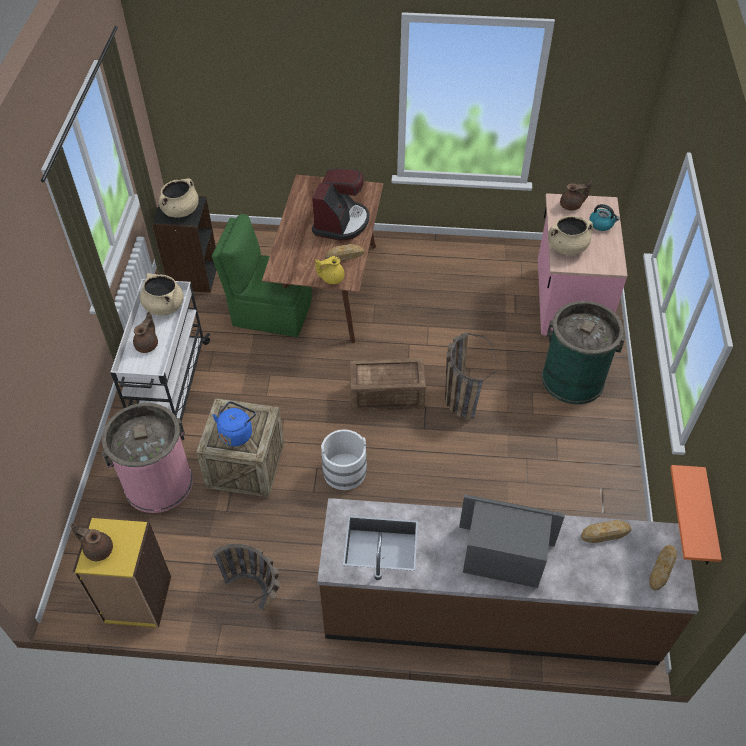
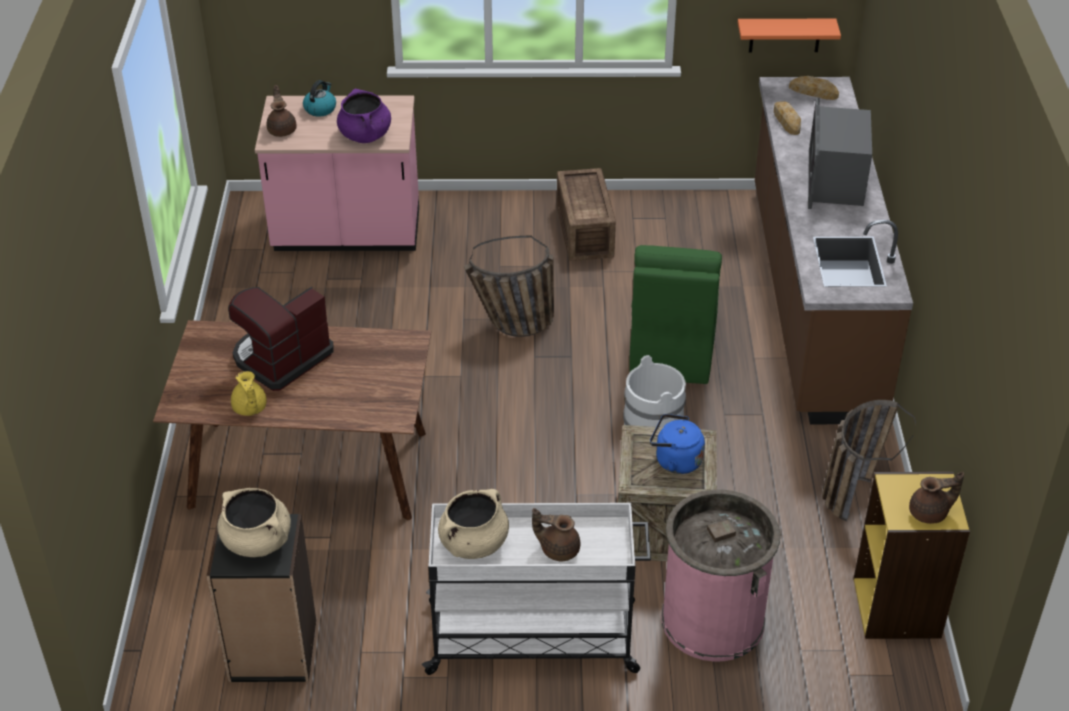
camera: 95 degrees left, 10 degrees down
(98, 549) = (930, 513): brown teapot -> brown teapot turned 120 degrees counterclockwise
(270, 312) = (363, 535): green chair -> green chair (671, 350)
(331, 278) = (405, 359): yellow teapot -> yellow teapot (249, 409)
(341, 222) = (281, 358): coffee machine -> coffee machine turned 60 degrees counterclockwise
(345, 255) = (356, 349): bread -> none
(388, 396) = (522, 392): crate -> crate (586, 231)
(566, 248) = (365, 135): beige cooking pot -> purple cooking pot
(573, 379) = (475, 233): green trash can -> none

